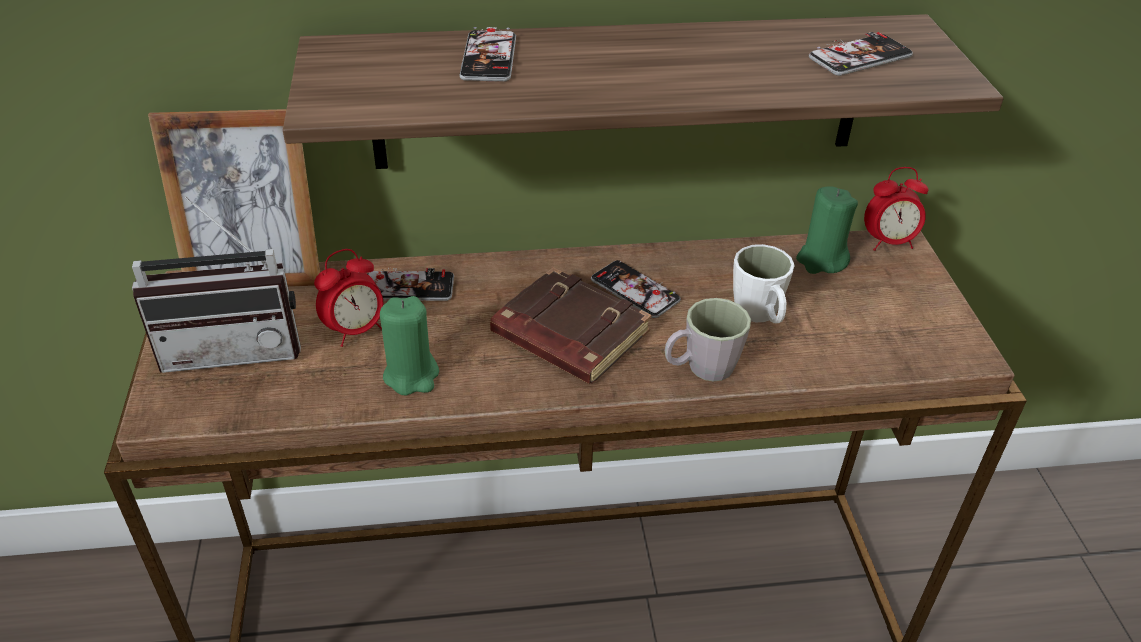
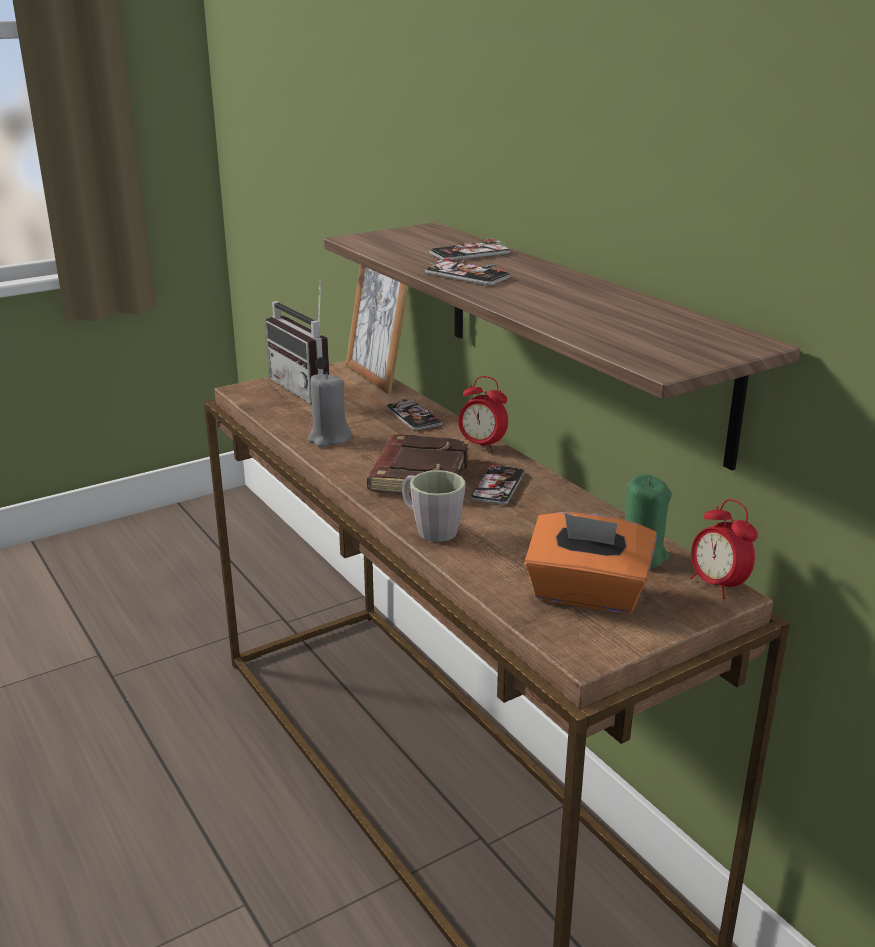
camera: 65 degrees right, 15 degrees down
(355, 331) = (355, 414): alarm clock -> alarm clock (481, 446)
(411, 375) = (329, 438): green candle -> grey candle
(760, 316) = (523, 540): white mug -> none
(860, 57) = (651, 332): phone -> phone (467, 275)
(875, 315) = (587, 594): none -> orange tissue box

